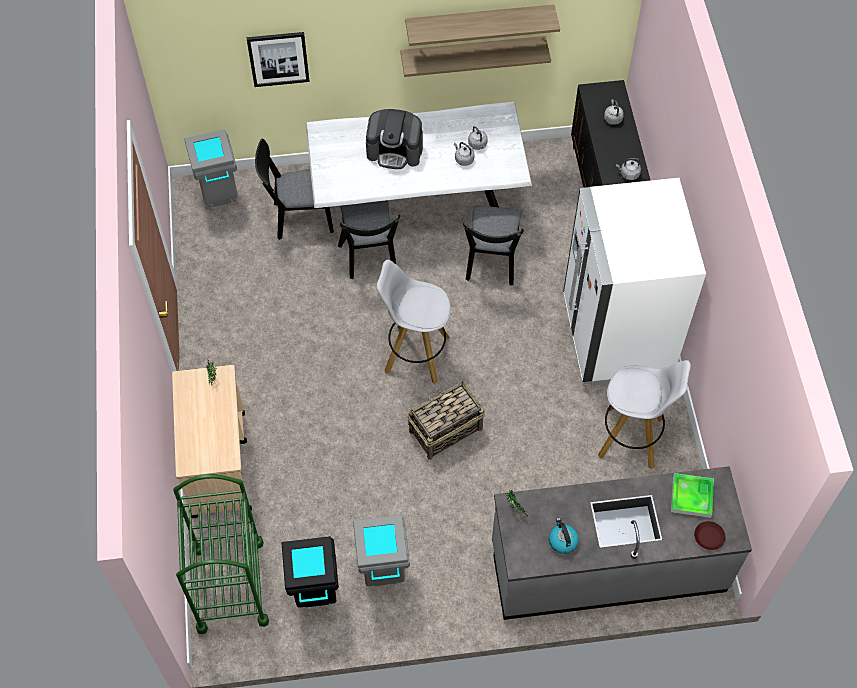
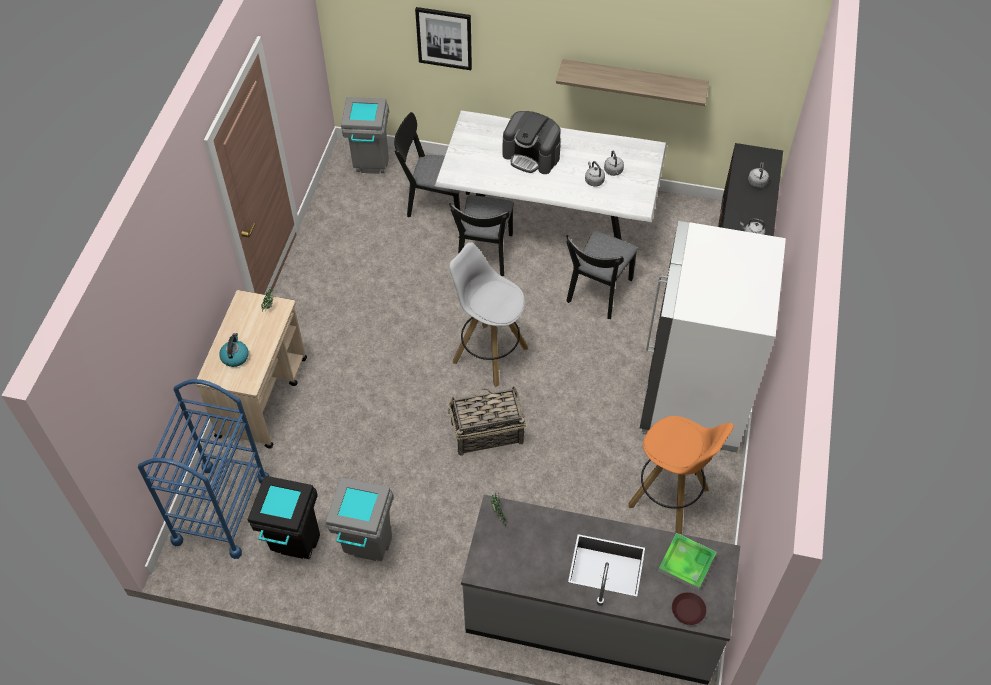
camera: 20 degrees right, 5 degrees down
(230, 585) = (221, 510): green cart -> blue cart
(479, 21) = (643, 48): shelf -> none
(562, 541) = (532, 562): kettle -> kettle (235, 356)
(632, 438) = (670, 498): white stool -> orange stool

